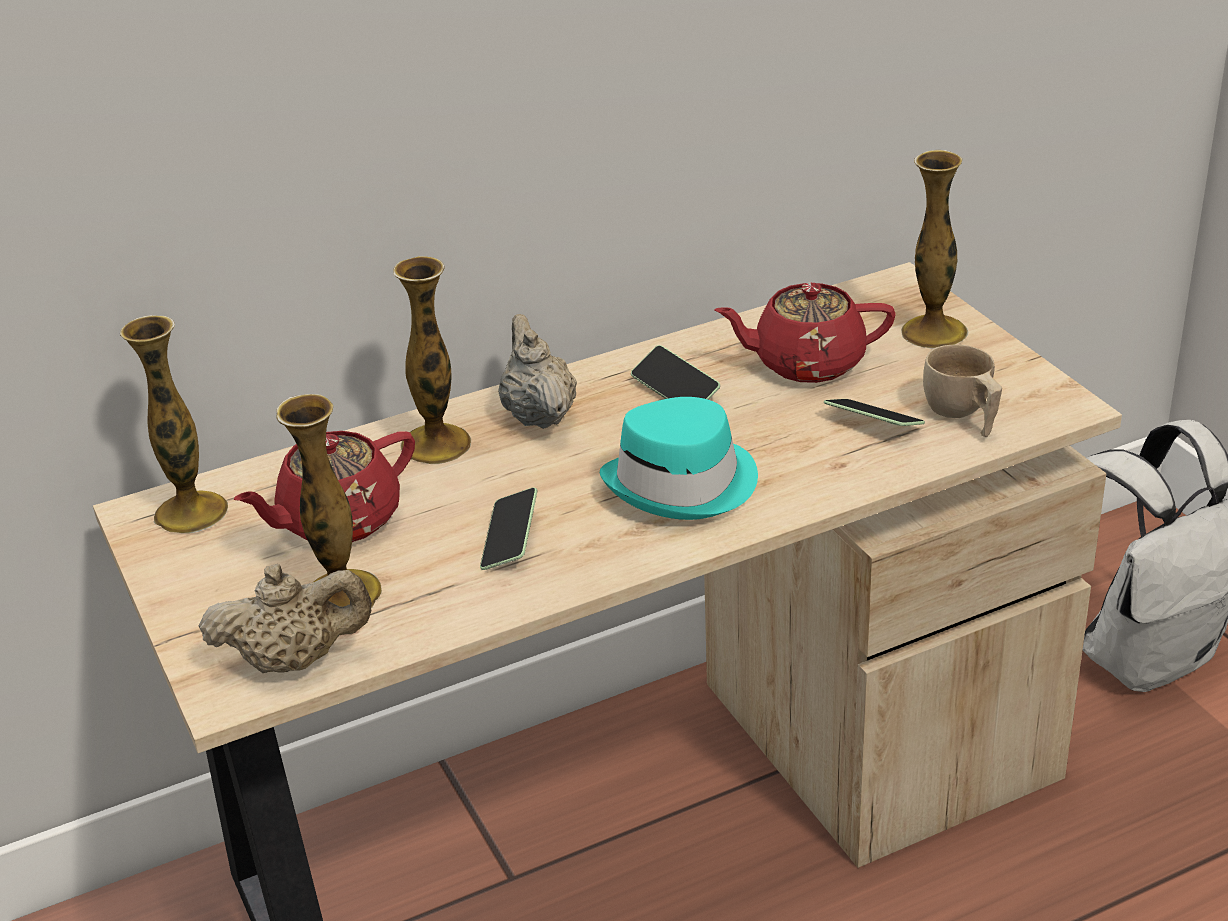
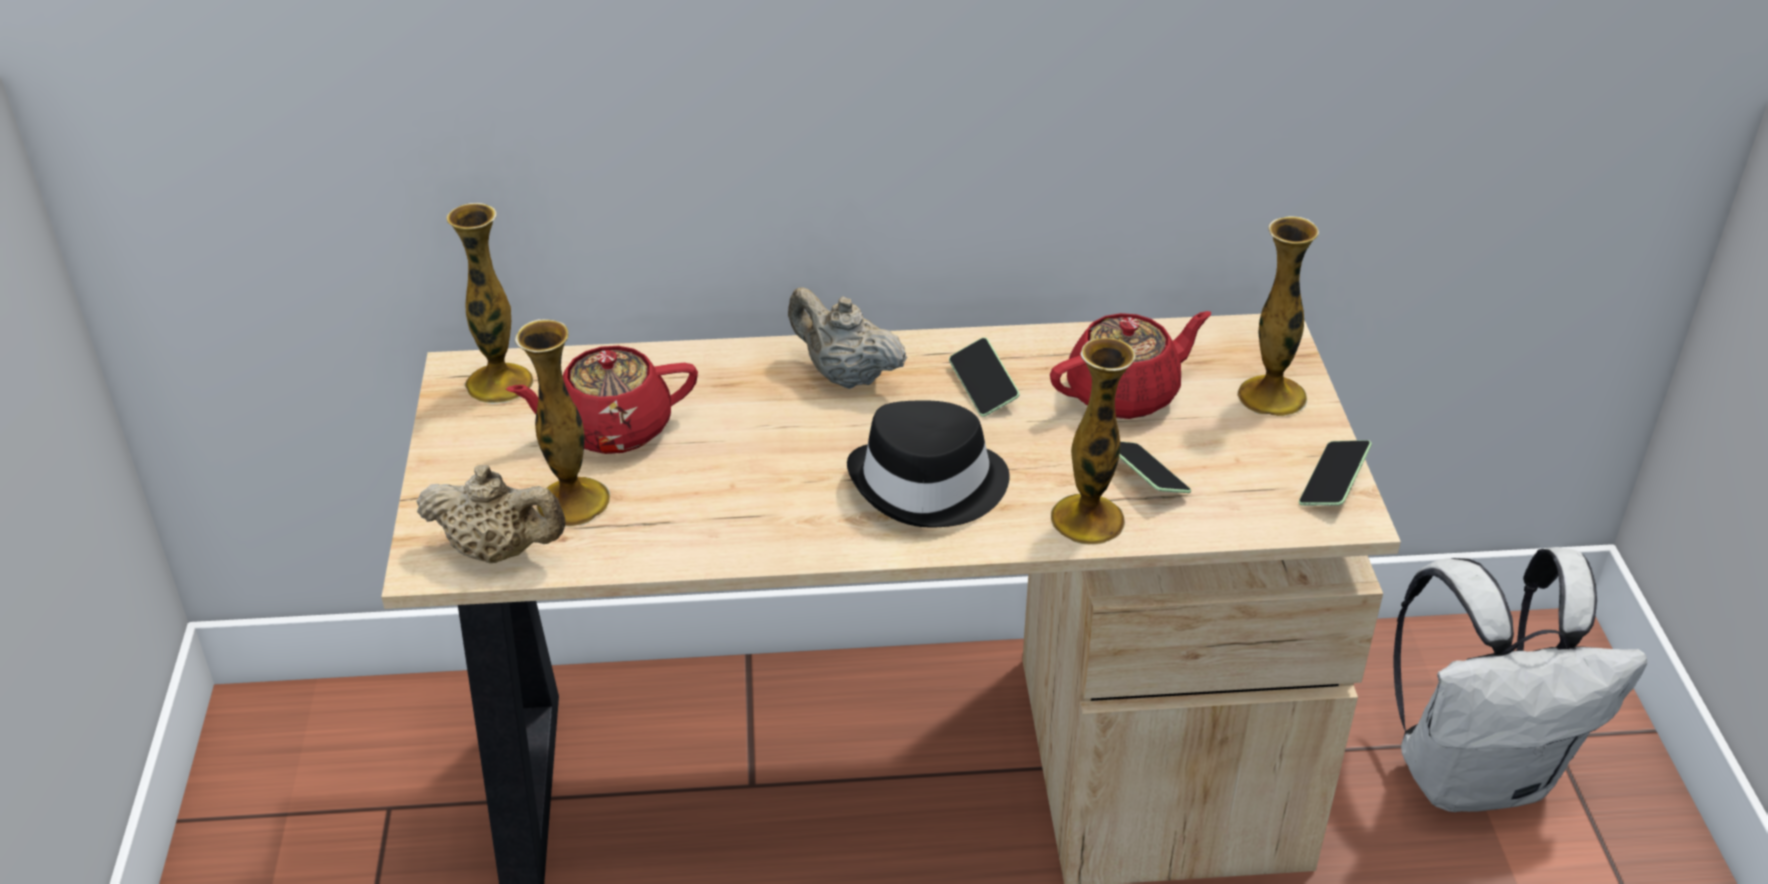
camera: 20 degrees right, 5 degrees up
(435, 444) = (738, 378): vase -> vase (1087, 519)
(510, 540) = (743, 494): phone -> phone (1333, 484)
(538, 415) = (845, 375): beige teapot -> beige teapot turned 60 degrees counterclockwise
(683, 484) = (929, 485): turquoise hat -> black hat
(806, 363) = (1125, 394): red teapot -> red teapot turned 135 degrees clockwise
(962, 416) = (1238, 495): beige cup -> none

